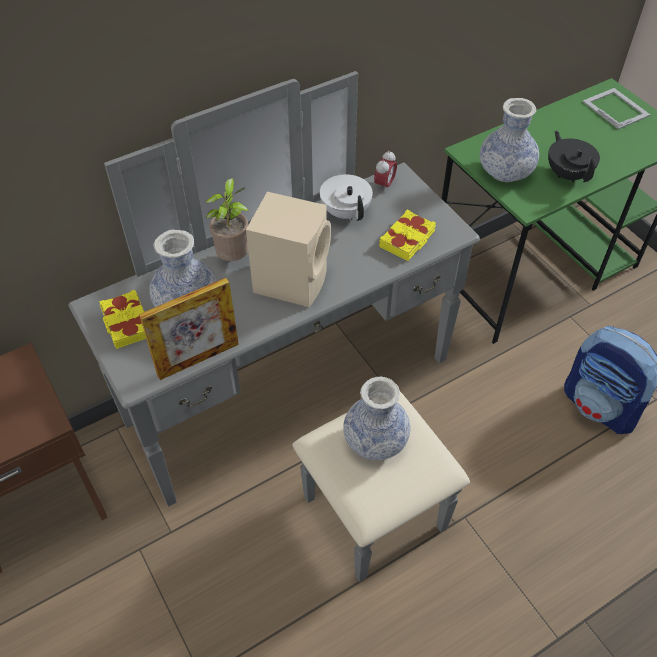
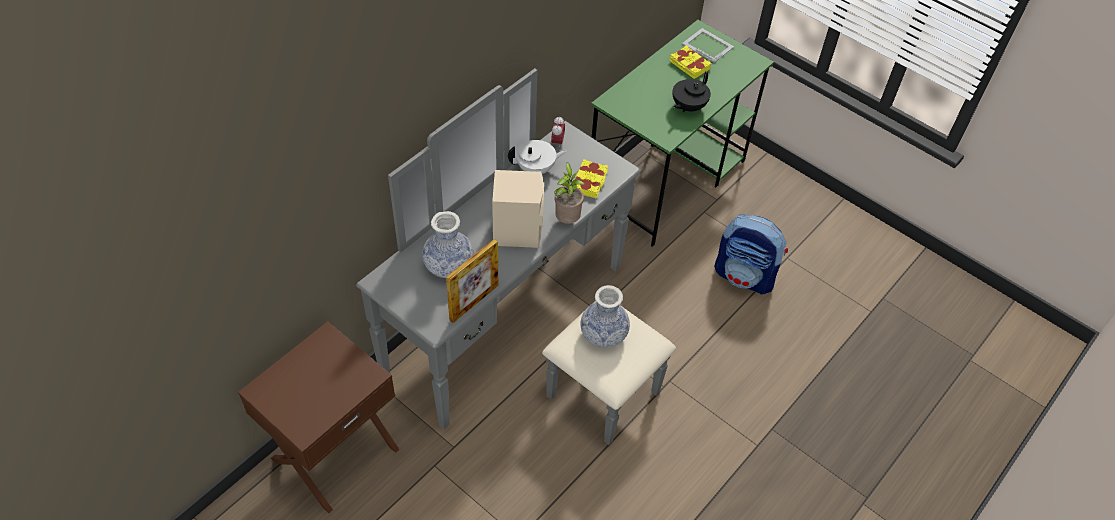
camera: 20 degrees left, 0 degrees up
(126, 323) = (408, 288): yellow book -> yellow book (689, 65)
(234, 257) = (467, 222): potted plant -> potted plant (567, 219)
(345, 211) = (536, 169): white teapot -> white teapot turned 120 degrees clockwise
(505, 172) = (642, 114): vase -> none
(567, 174) = (688, 107): black teapot -> black teapot turned 105 degrees counterclockwise

